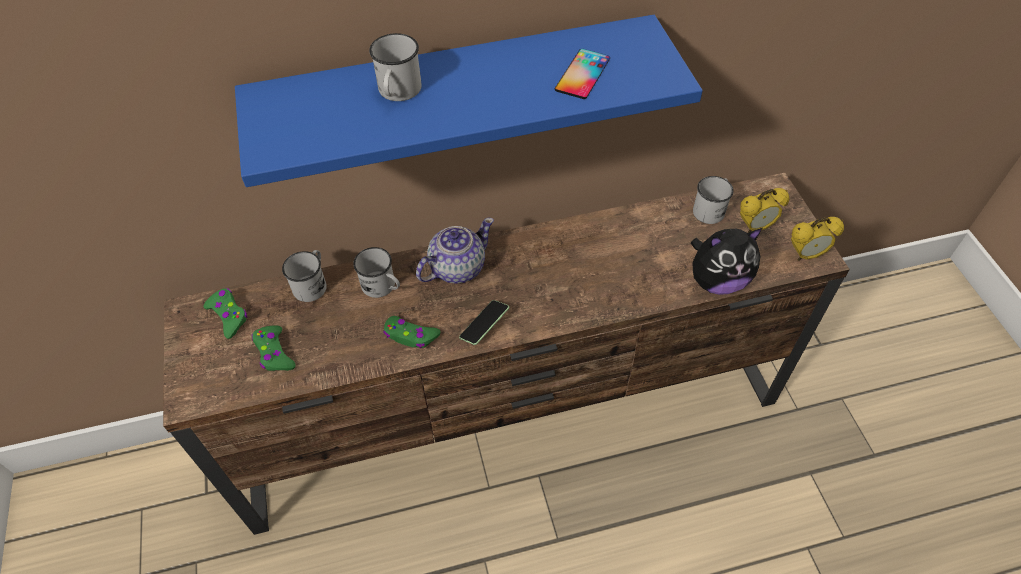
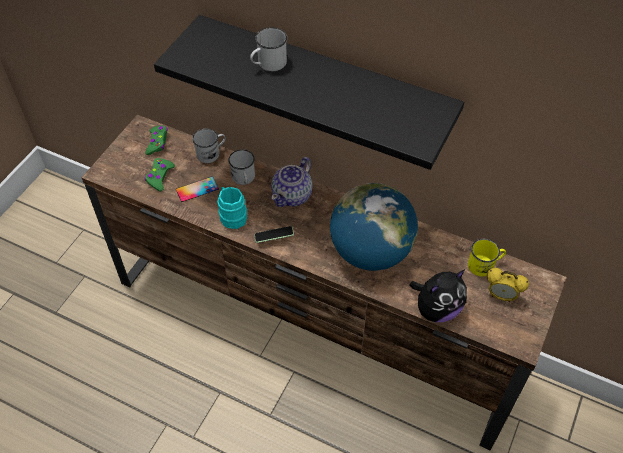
camera: 40 degrees right, 0 degrees up
(411, 336) = (231, 215): green game controller -> turquoise mug
(456, 91) = (324, 83): blue shelf -> black shelf
(456, 268) = (292, 195): teapot -> teapot turned 120 degrees clockwise
(582, 74) = (375, 112): phone -> phone (197, 189)
(598, 270) = (370, 252): none -> globe
(711, 209) = (484, 265): white mug -> yellow mug
(717, 281) = (436, 309): plush toy -> plush toy turned 60 degrees counterclockwise
(806, 255) = (515, 336): alarm clock -> none

